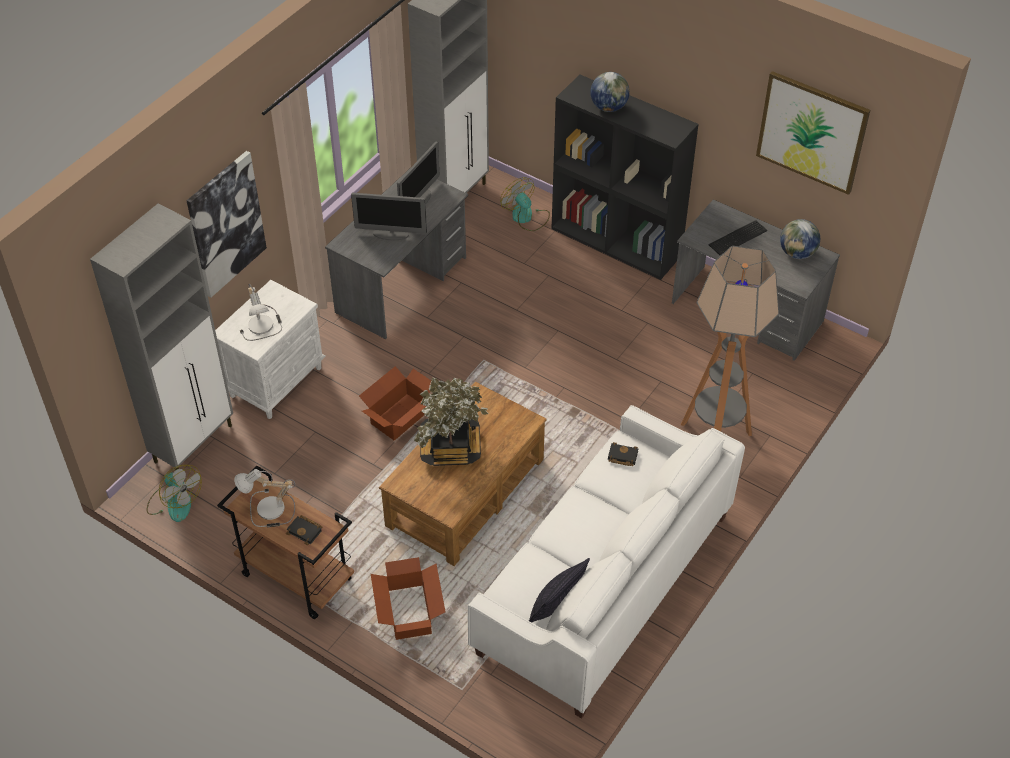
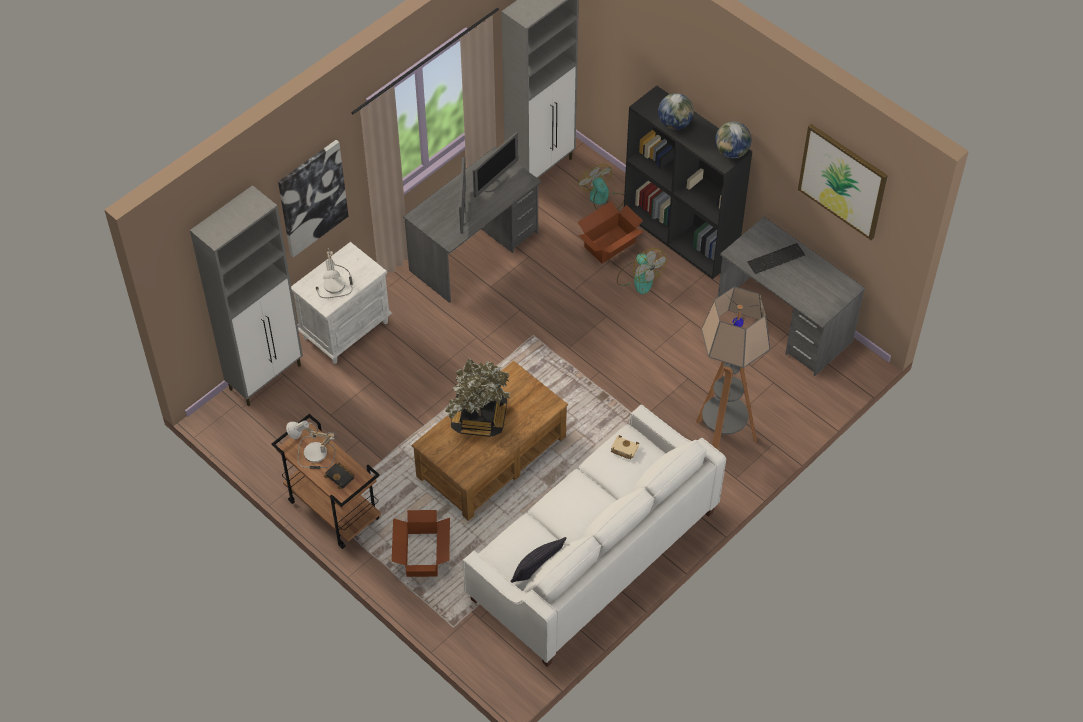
camera: 10 degrees right, 5 degrees up
(174, 502) = (241, 428): fan -> fan (639, 278)
(391, 234) = (463, 212): monitor -> monitor turned 75 degrees clockwise
(399, 417) = (448, 378): cardboard box -> cardboard box (609, 244)
(621, 456) = (623, 449): black book -> beige book
(797, 253) = (826, 281): globe -> globe (731, 152)

